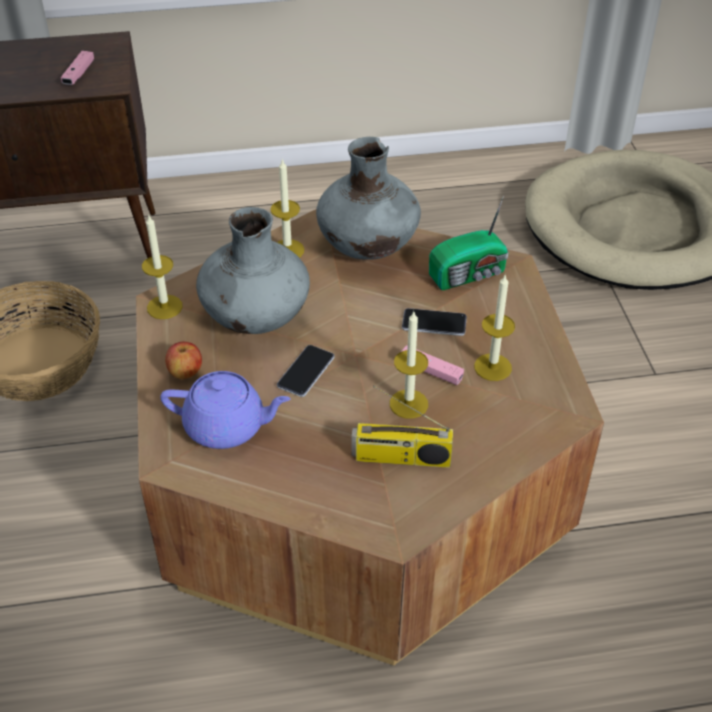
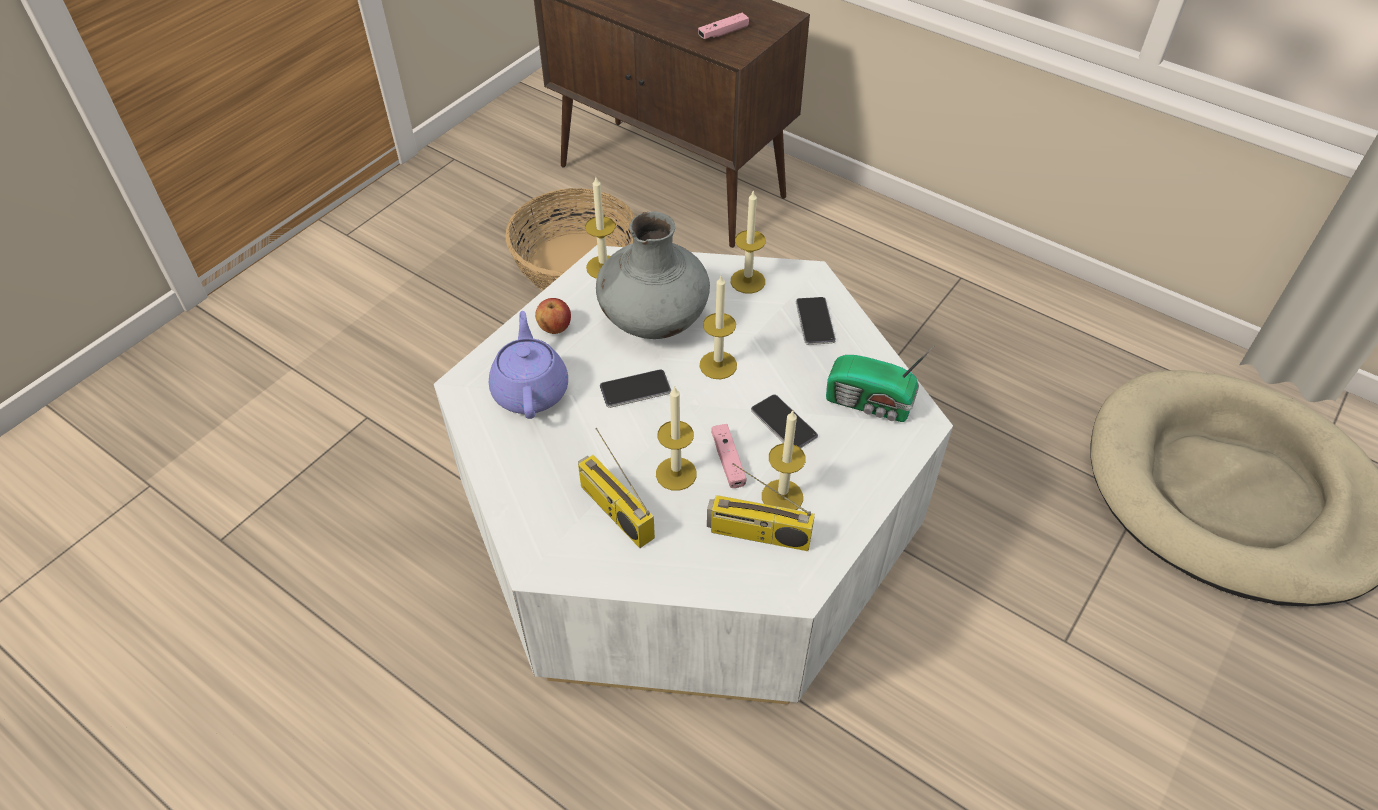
camera: 45 degrees right, 5 degrees up
(227, 427) = (530, 390): purple teapot -> purple teapot turned 150 degrees counterclockwise
(341, 316) = (718, 365): none -> candle
(356, 478) = (689, 520): brown coffee table -> white coffee table
(368, 247) = (814, 322): grey vase -> phone
(509, 400) = (758, 535): none -> radio

